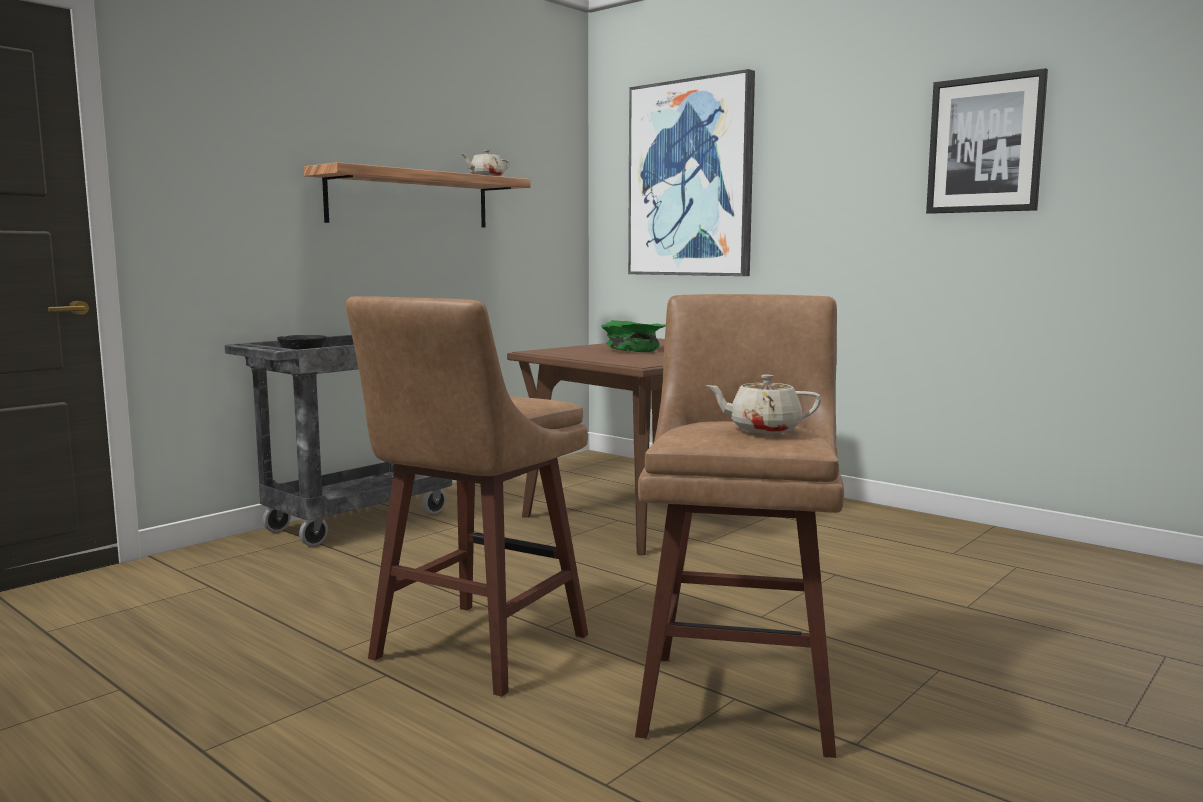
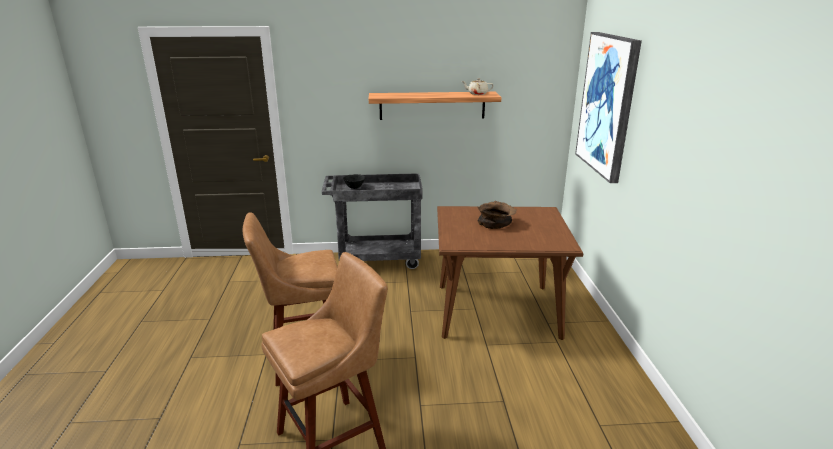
camera: 45 degrees right, 15 degrees up
(634, 350) = (496, 223): green bowl -> brown bowl
(763, 429) = (308, 343): beige teapot -> none
(985, 145) = (729, 153): picture -> none

